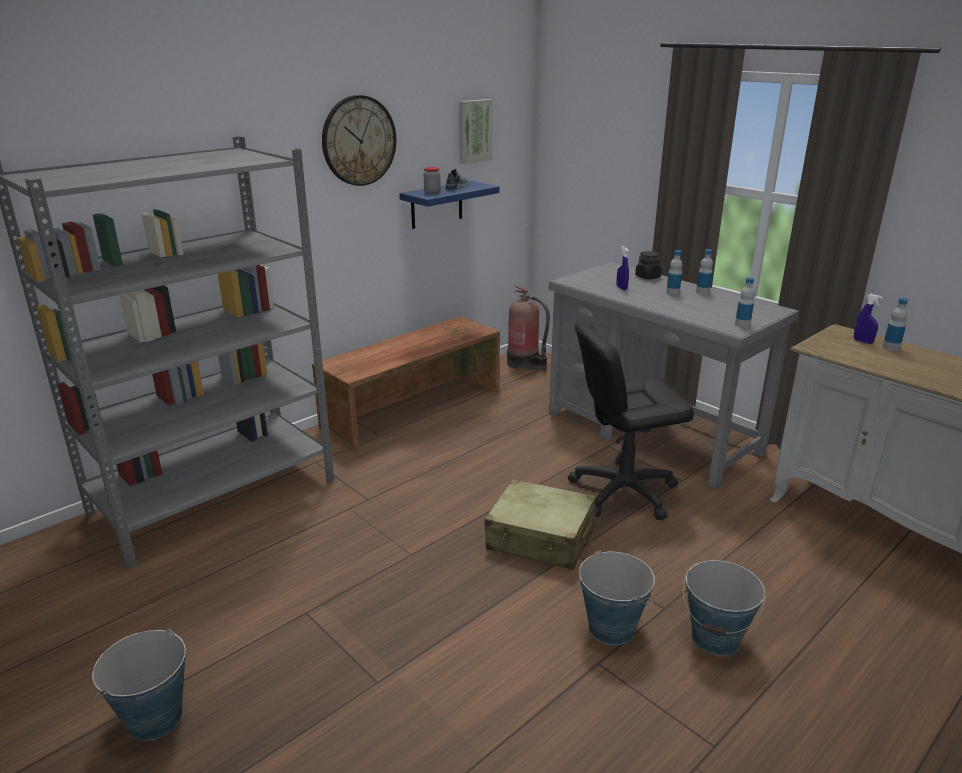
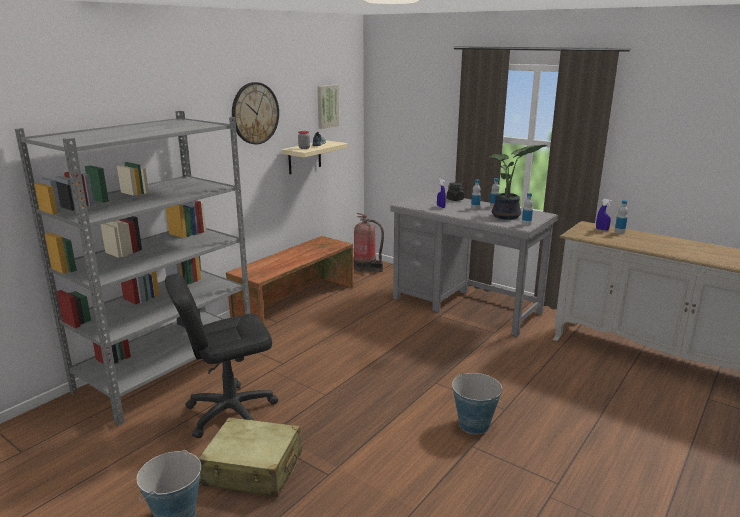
camera: 10 degrees left, 5 degrees down
(436, 205) = (304, 157): blue shelf -> beige shelf
(541, 538) = (411, 376): beige suitcase -> beige suitcase (253, 469)
(623, 491) = (457, 343): black office chair -> black office chair (230, 412)
(715, 638) = (541, 423): bucket -> none
(717, 310) = (507, 216): none -> potted plant

